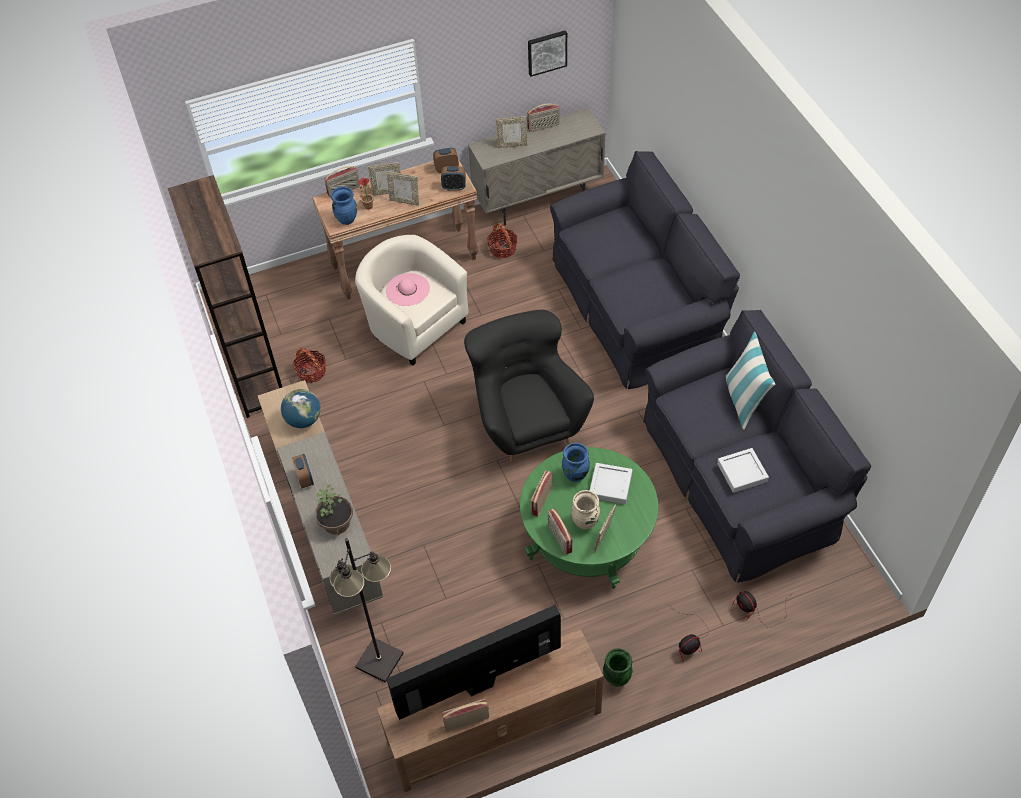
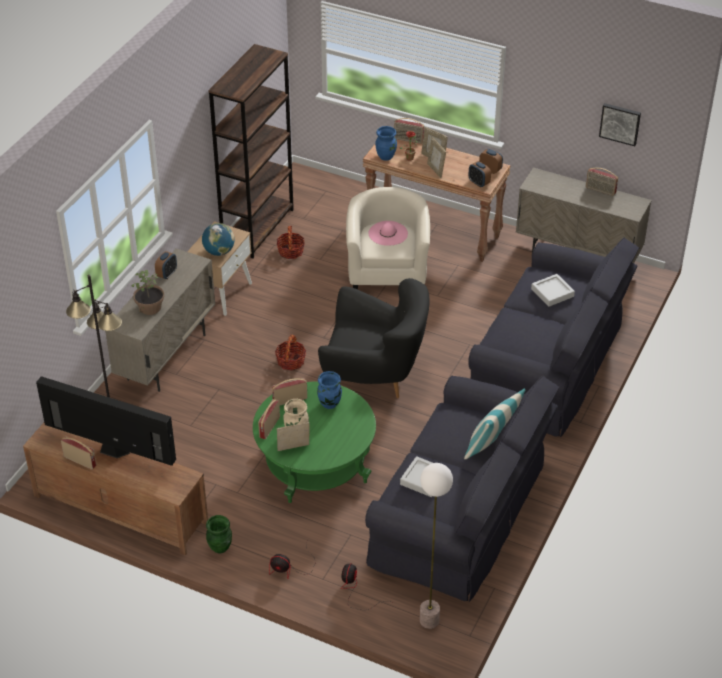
camera: 45 degrees right, 10 degrees down
(502, 249) = (509, 268): basket -> basket (291, 361)
(512, 145) = (561, 187): picture frame -> none
(526, 422) = (374, 375): black armchair -> black armchair turned 75 degrees clockwise
(610, 485) = (341, 426): grey tray -> grey tray (552, 293)
(834, 582) = (429, 621): none -> floor lamp

